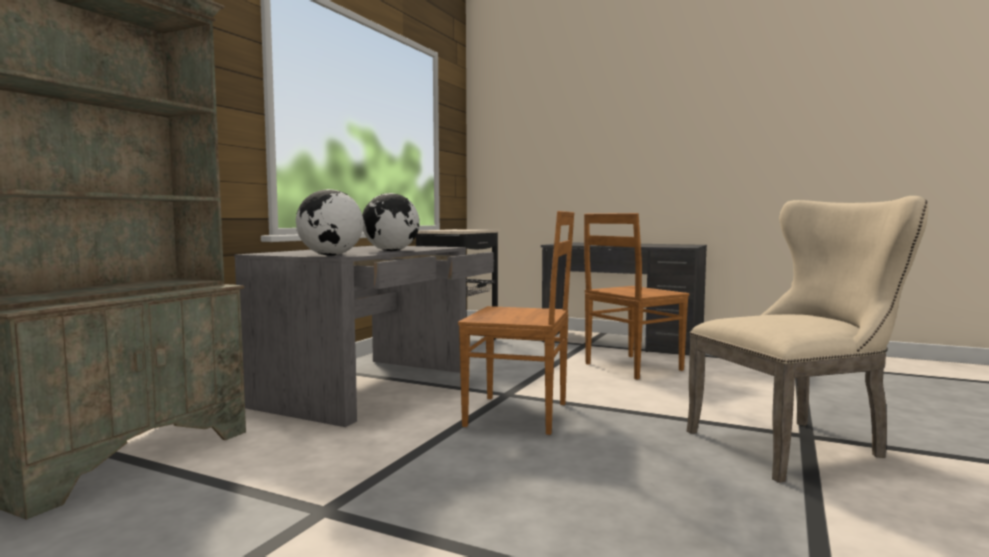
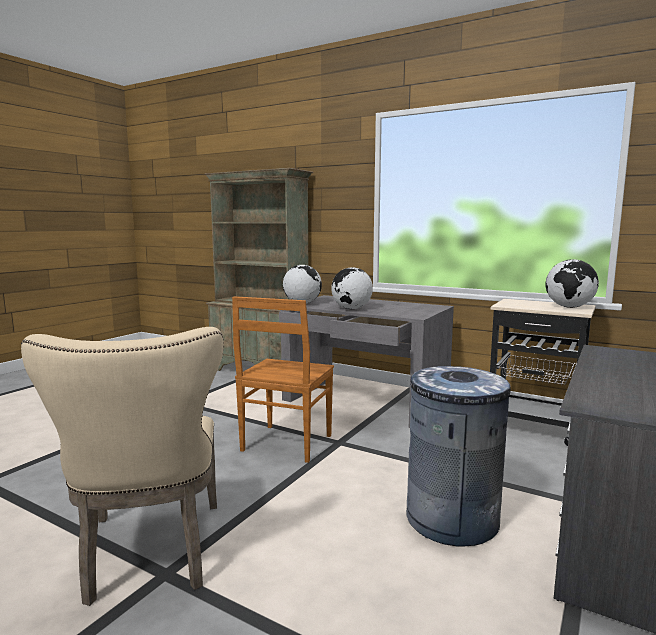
camera: 95 degrees right, 5 degrees up
(467, 229) = (569, 307): none -> globe
(631, 367) = (451, 519): brown chair -> grey trash can

